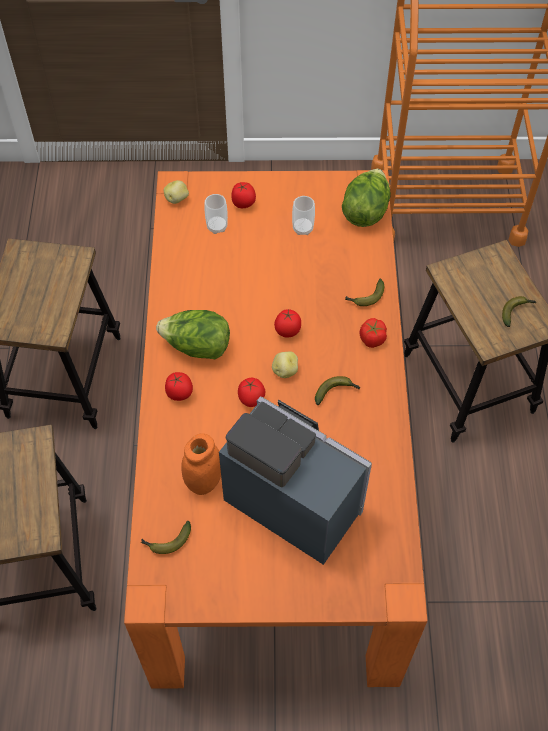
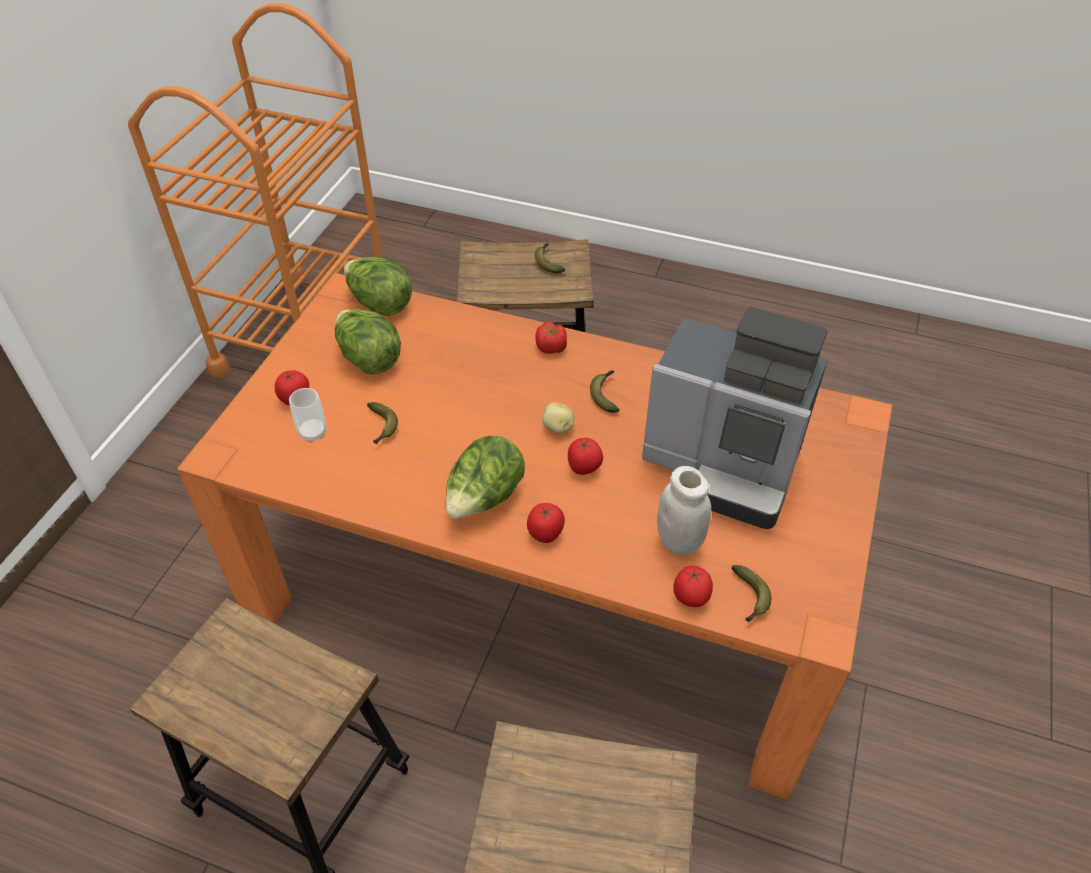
camera: 70 degrees left, 10 degrees down
(177, 199) = (240, 460): potato -> none
(204, 481) = (679, 541): orange jar -> white jar
(287, 331) = (505, 411): tomato -> tomato (690, 598)
(292, 497) = (725, 467): coffee machine -> coffee machine turned 120 degrees counterclockwise
(303, 228) = (369, 359): cup -> lettuce
(365, 297) = (495, 337): banana -> banana (381, 427)

